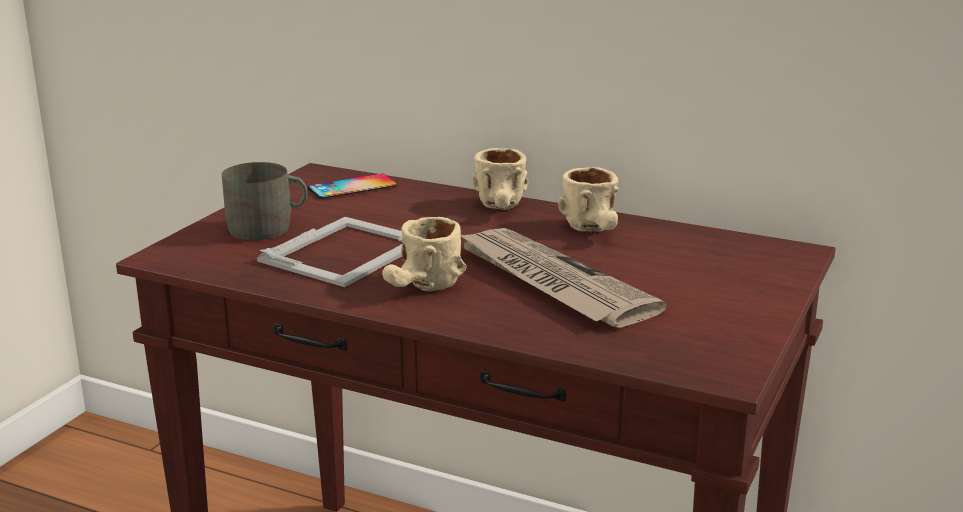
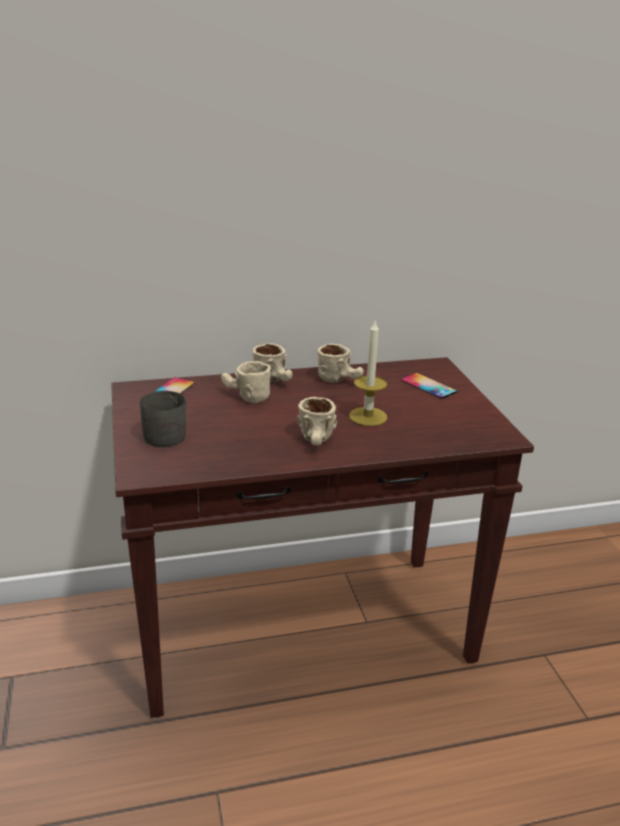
camera: 40 degrees left, 5 degrees up
(347, 251) = (240, 433): picture frame -> none
(429, 215) = (244, 397): none -> beige mug
(550, 282) = (368, 416): newspaper -> candle
(723, 273) = (428, 386): none -> phone

